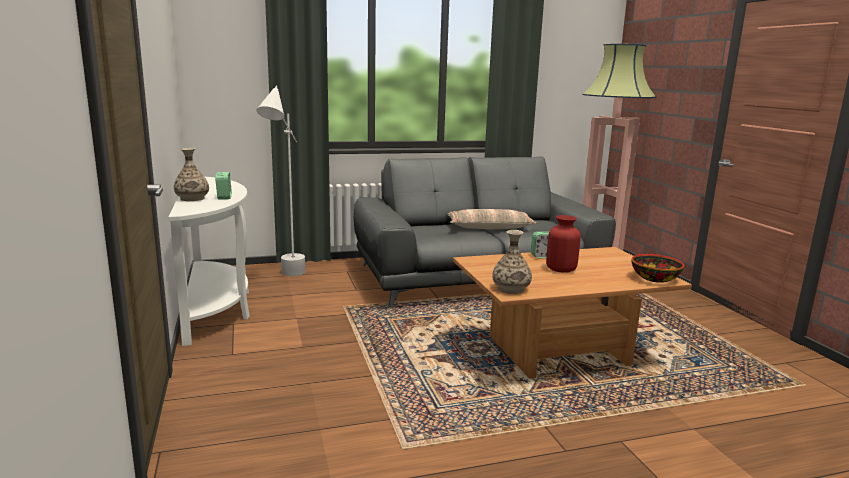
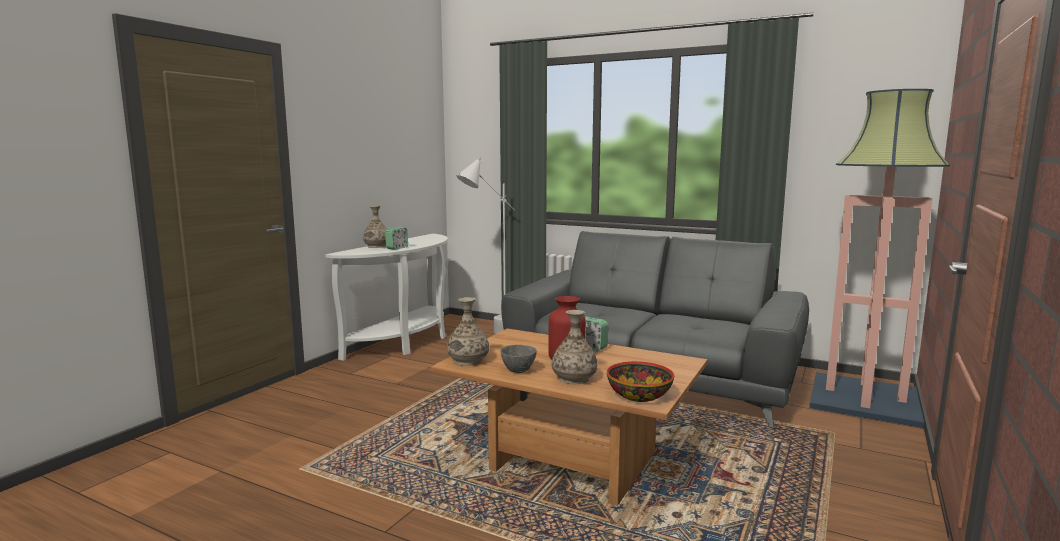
camera: 45 degrees right, 5 degrees down
(489, 227) = (649, 317): pillow -> none
(559, 285) = (517, 371): none -> grey bowl
(600, 279) = (574, 378): none -> vase

